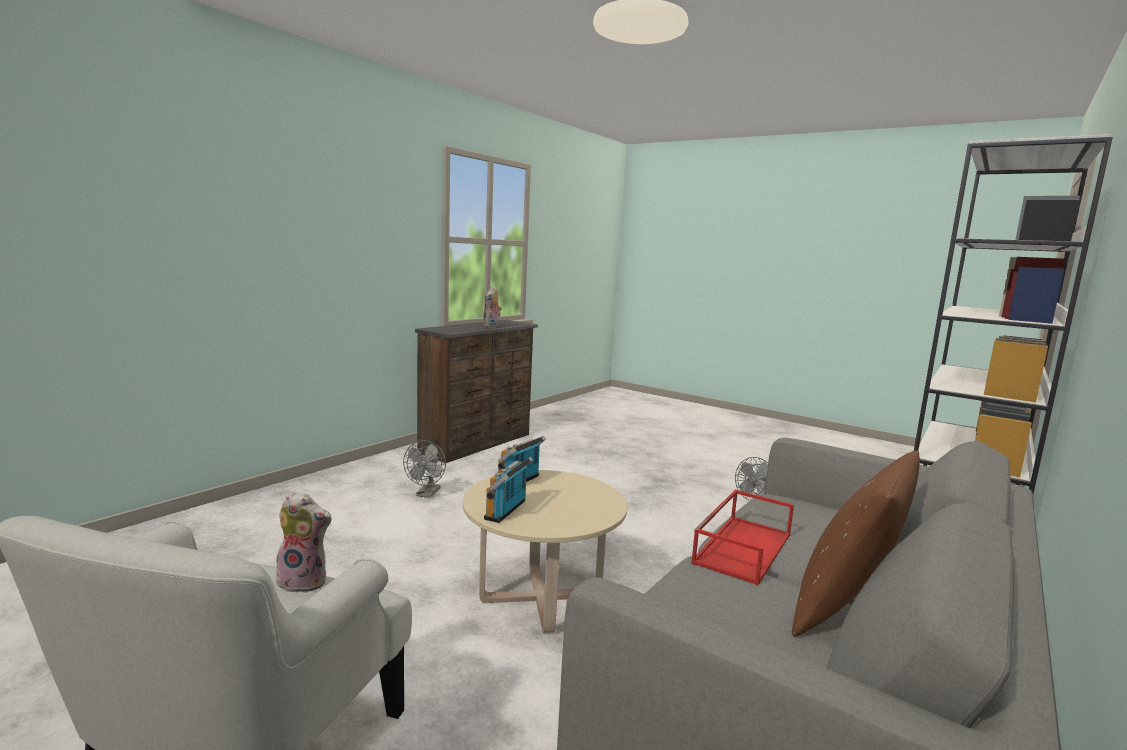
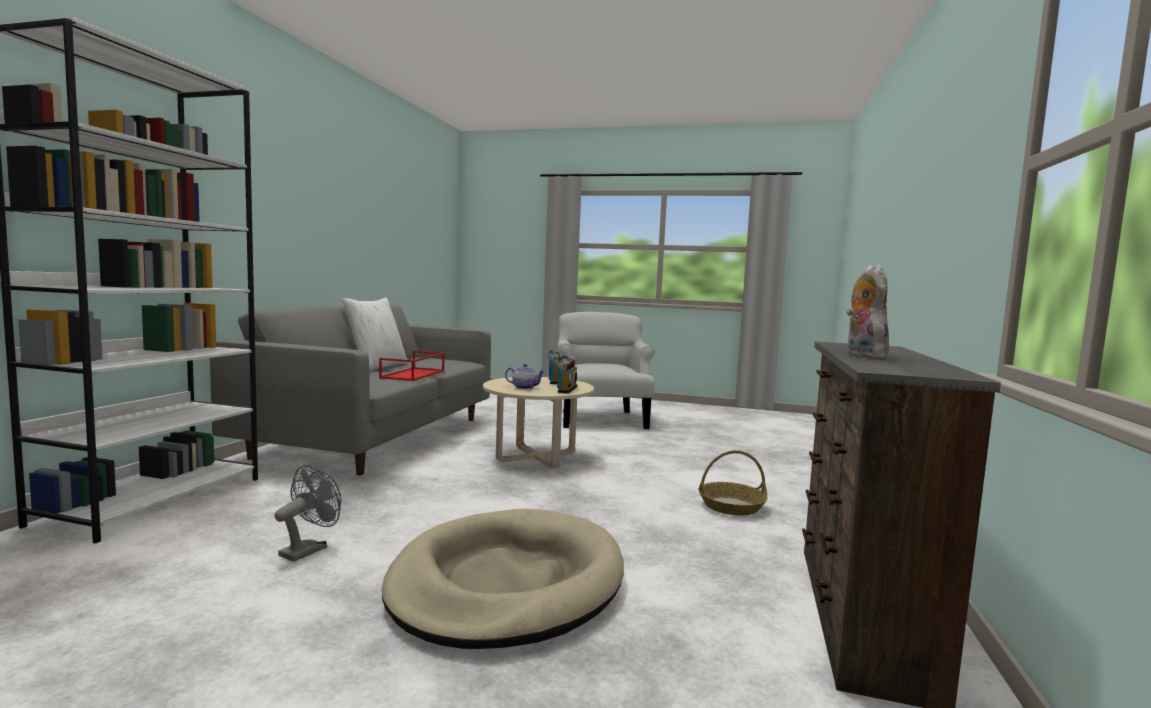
camera: 160 degrees right, 5 degrees down
(305, 581) = (603, 369): plush toy -> none
(427, 494) = (731, 506): grey fan -> basket
(572, 492) = (524, 387): none -> teapot
(631, 476) = (507, 583): none -> beige dog bed
(845, 609) = (377, 366): brown pillow -> white pillow

